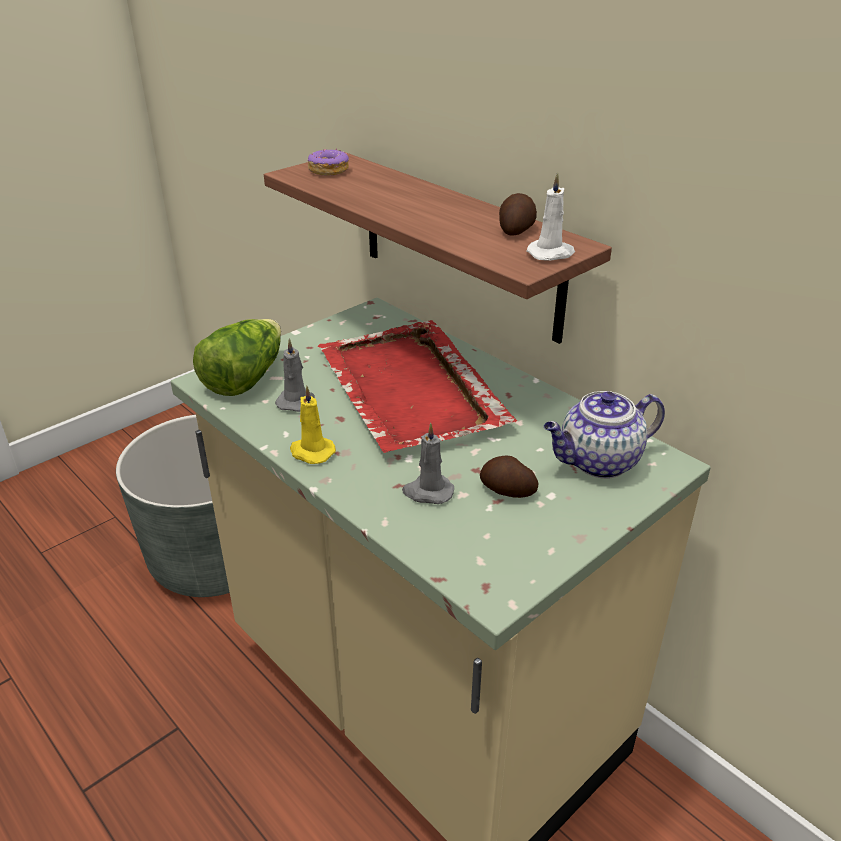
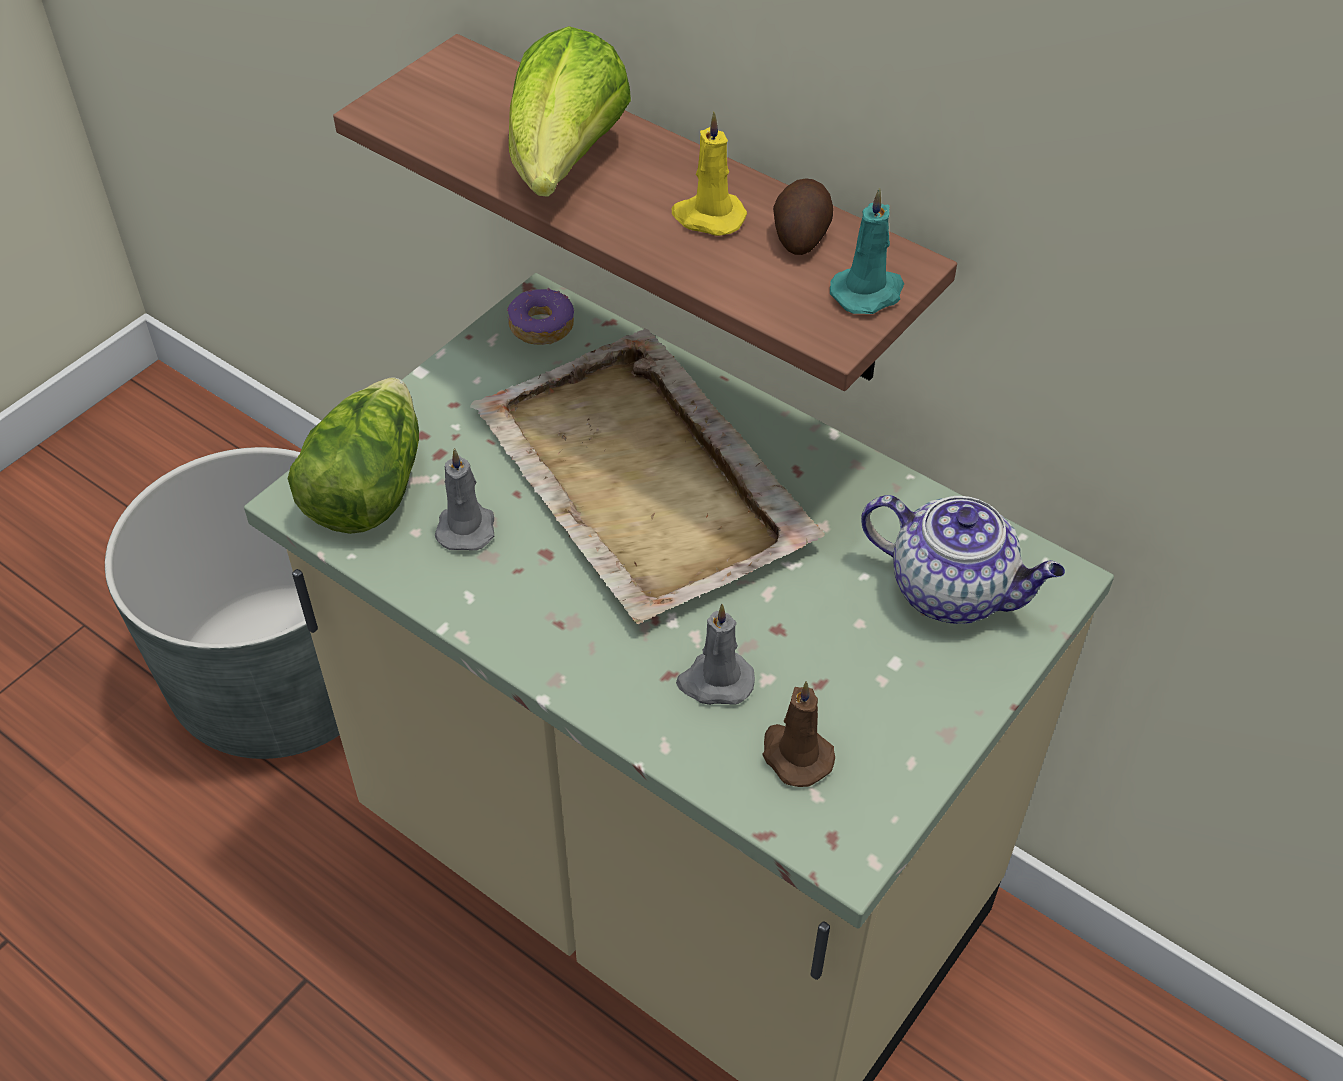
camera: 10 degrees left, 15 degrees up
(311, 452) = (519, 628): yellow candle -> yellow candle (707, 217)
(328, 170) = (445, 95): donut -> donut (541, 326)
(385, 197) = (565, 164): none -> lettuce
(410, 390) = (642, 481): red tray -> beige tray
(471, 536) = (794, 754): none -> brown candle
(507, 491) = (830, 664): potato -> none
(551, 254) = (868, 292): white candle -> turquoise candle
(598, 462) = (953, 591): teapot -> teapot turned 120 degrees counterclockwise

